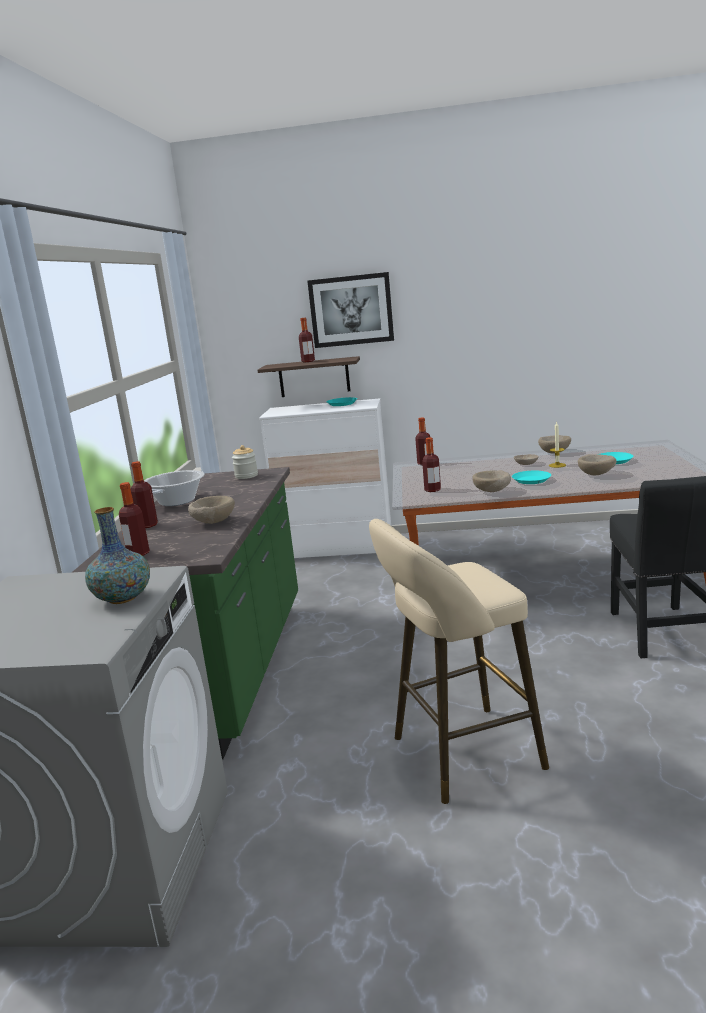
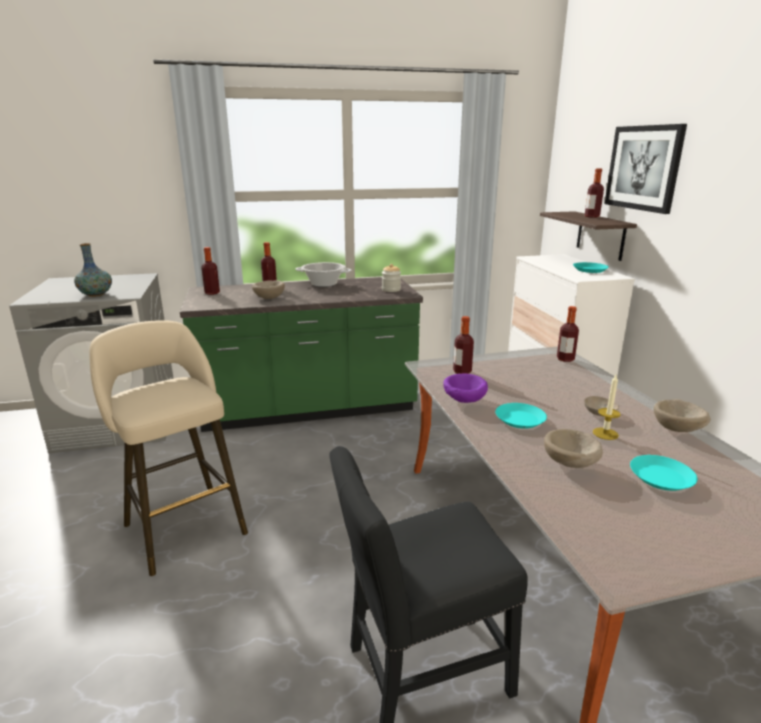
camera: 70 degrees right, 5 degrees up
(492, 491) = (463, 401): beige bowl -> purple bowl

